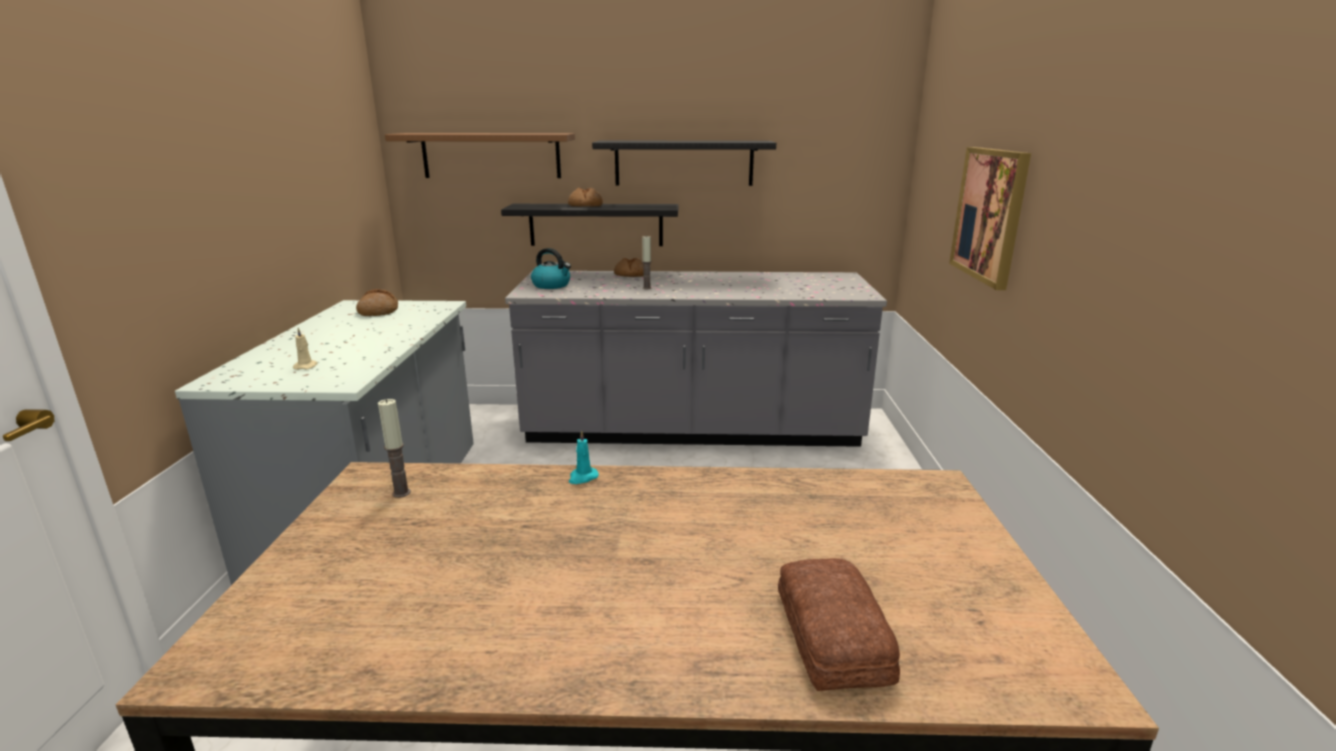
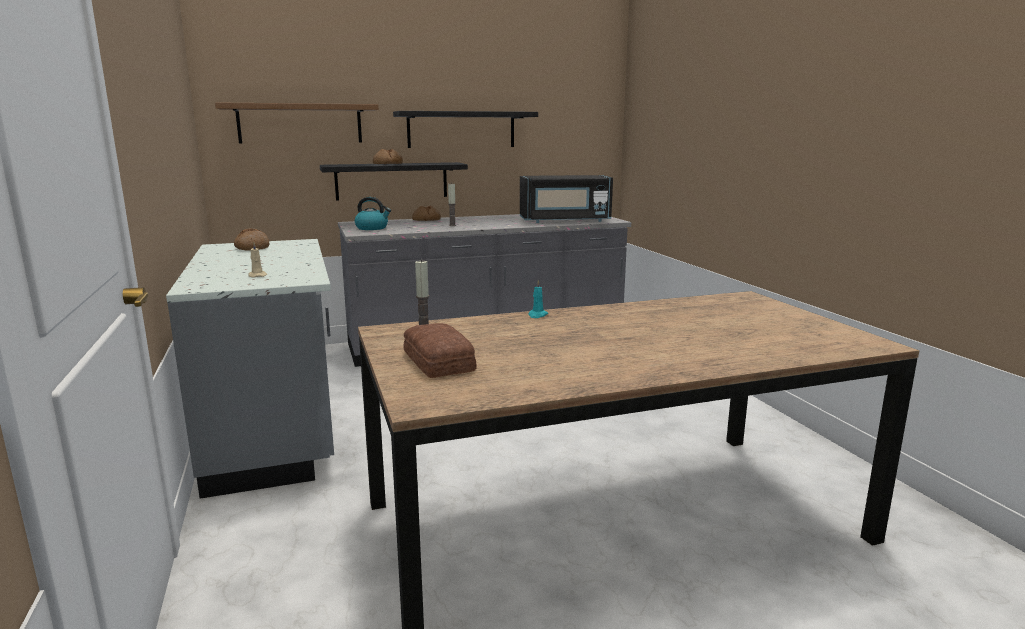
camera: 20 degrees left, 5 degrees down
(797, 290) = (565, 221): none -> black microwave
(830, 636) = (756, 347): bread -> bread (437, 362)
(990, 214) = (704, 152): picture -> none

